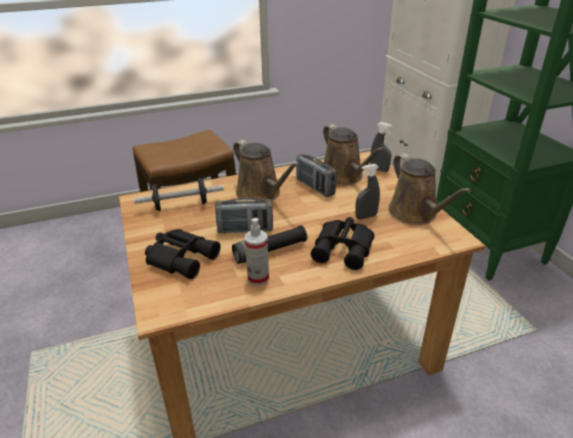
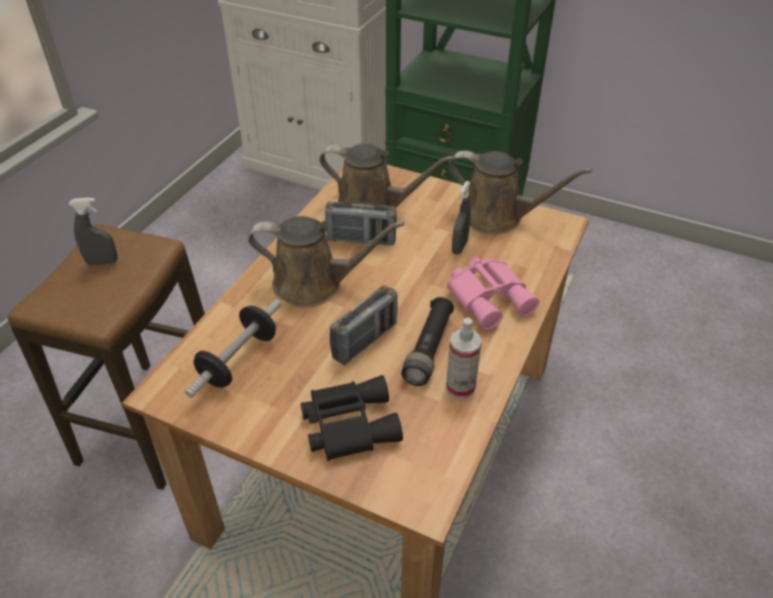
camera: 45 degrees left, 10 degrees up
(344, 248) = (490, 297): black binoculars -> pink binoculars
(379, 169) = (395, 179): grey spray bottle -> grey spray bottle (102, 262)

